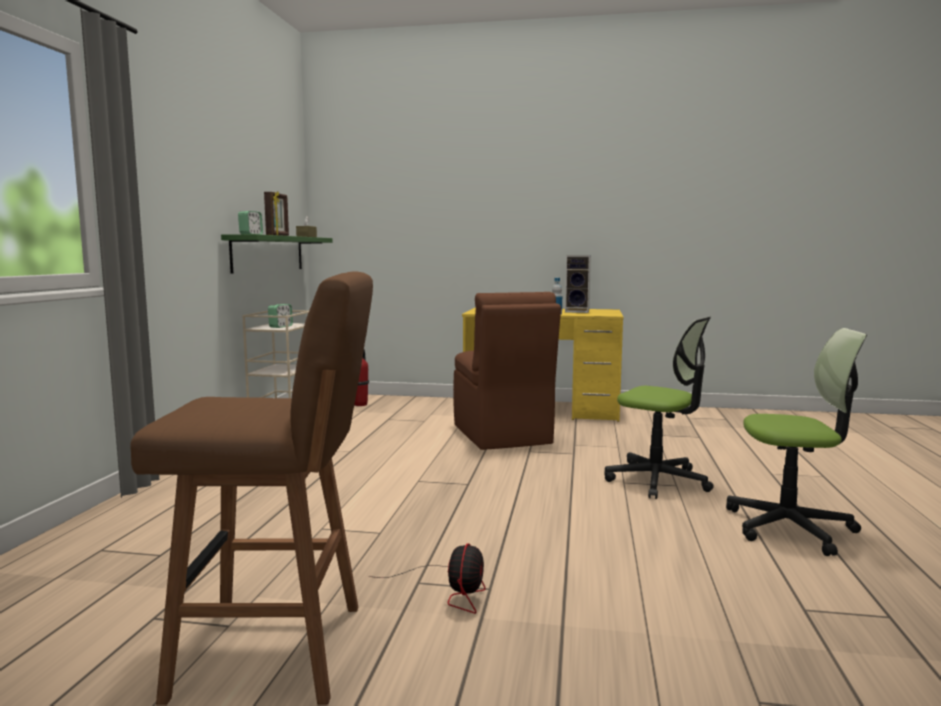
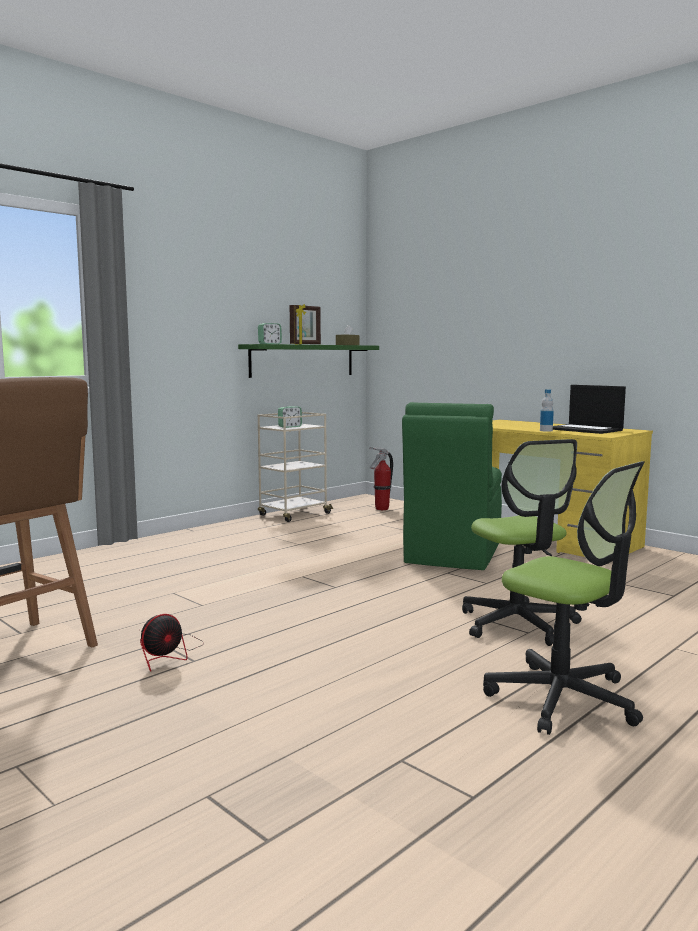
camera: 35 degrees right, 0 degrees up
(502, 435) = (452, 554): brown chair -> green chair
(578, 311) = (585, 429): speaker -> laptop

